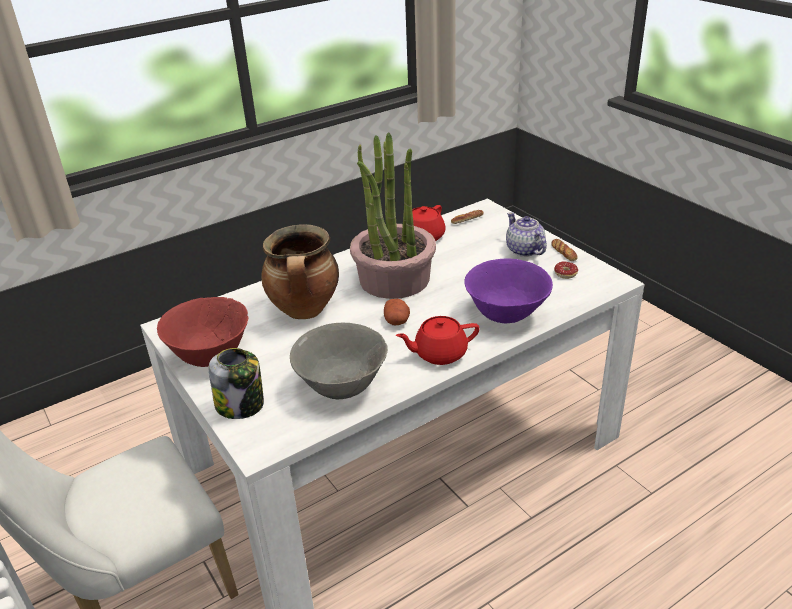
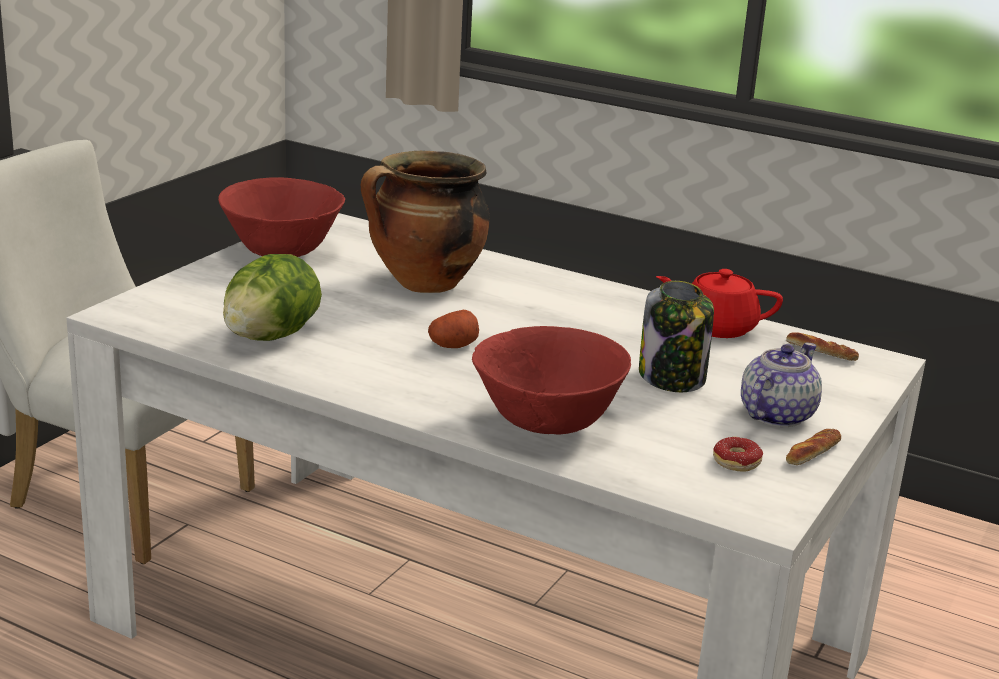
camera: 60 degrees right, 10 degrees down
(241, 405) = (195, 288): jar -> jar (672, 378)
(342, 386) = (270, 336): grey bowl -> lettuce
(394, 279) = (563, 326): potted plant -> none
(439, 353) = (394, 388): red teapot -> none
(506, 314) = (547, 425): purple bowl -> red bowl

